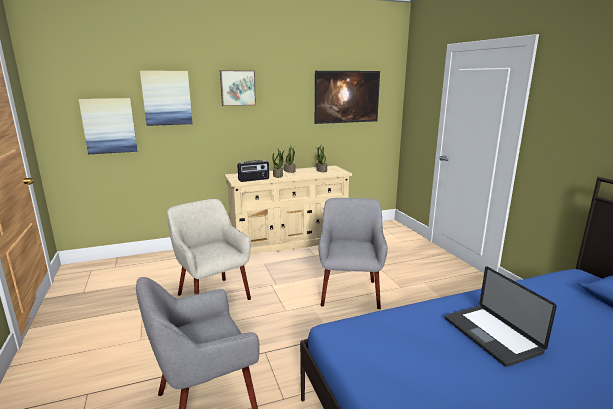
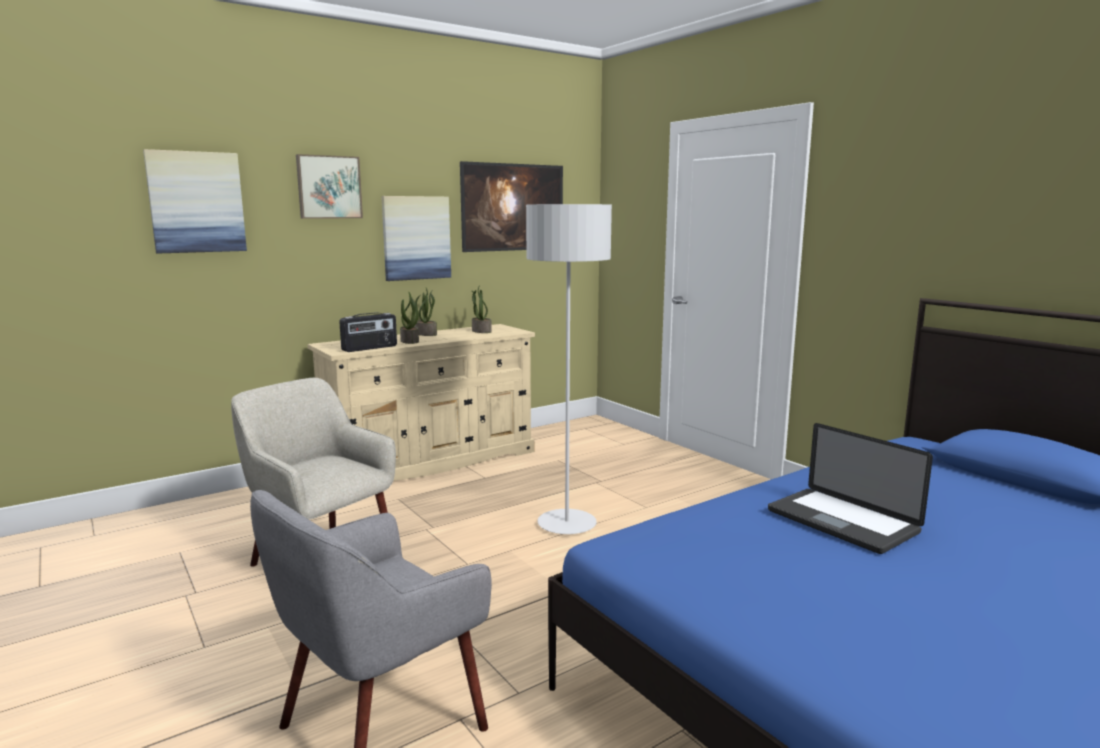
camera: 15 degrees left, 5 degrees down
(109, 126) = (79, 253): picture -> picture (416, 238)
(350, 292) = (566, 524): grey armchair -> grey floor lamp

